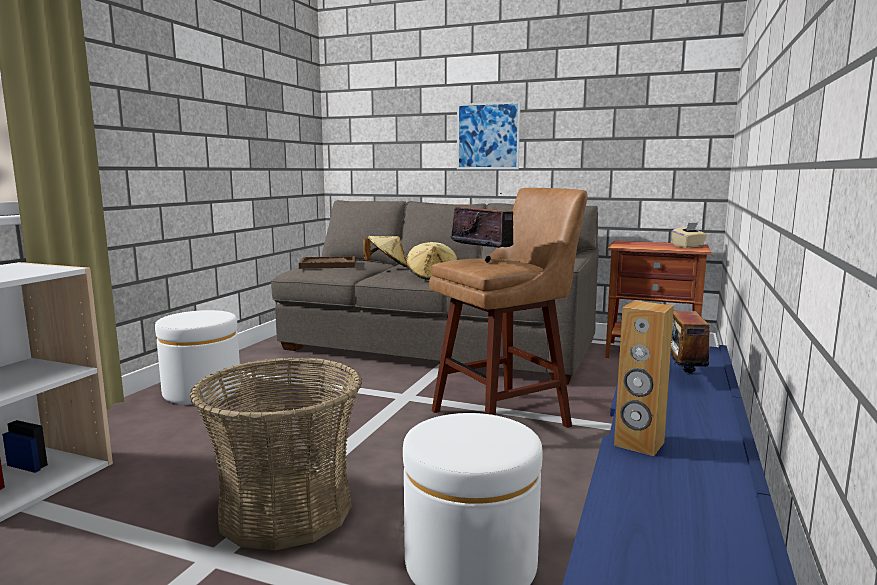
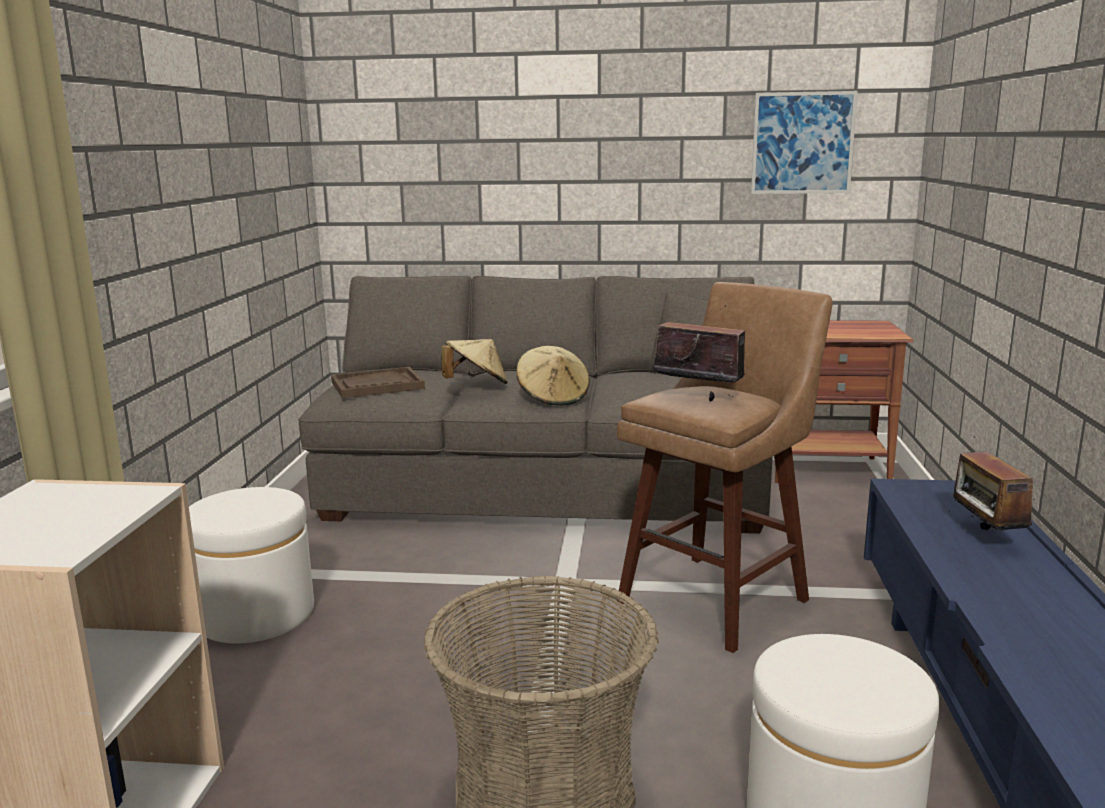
camera: 15 degrees left, 5 degrees up
(487, 136) = (584, 175): picture -> picture (802, 143)
(639, 444) = (1028, 653): brown speaker -> none
(688, 246) = (874, 328): beige tissue box -> none

